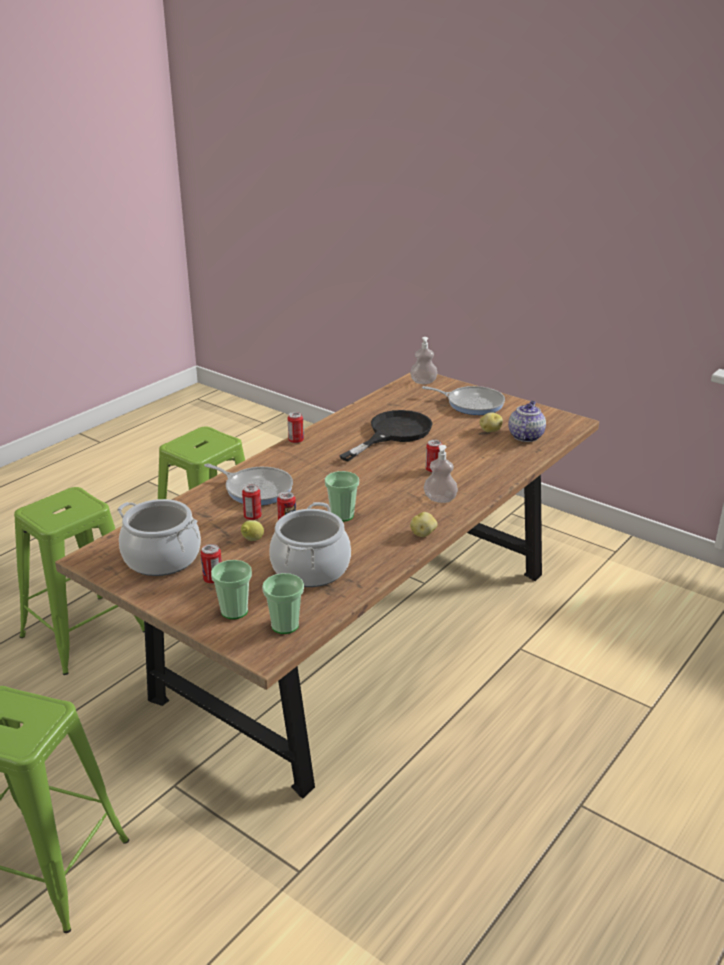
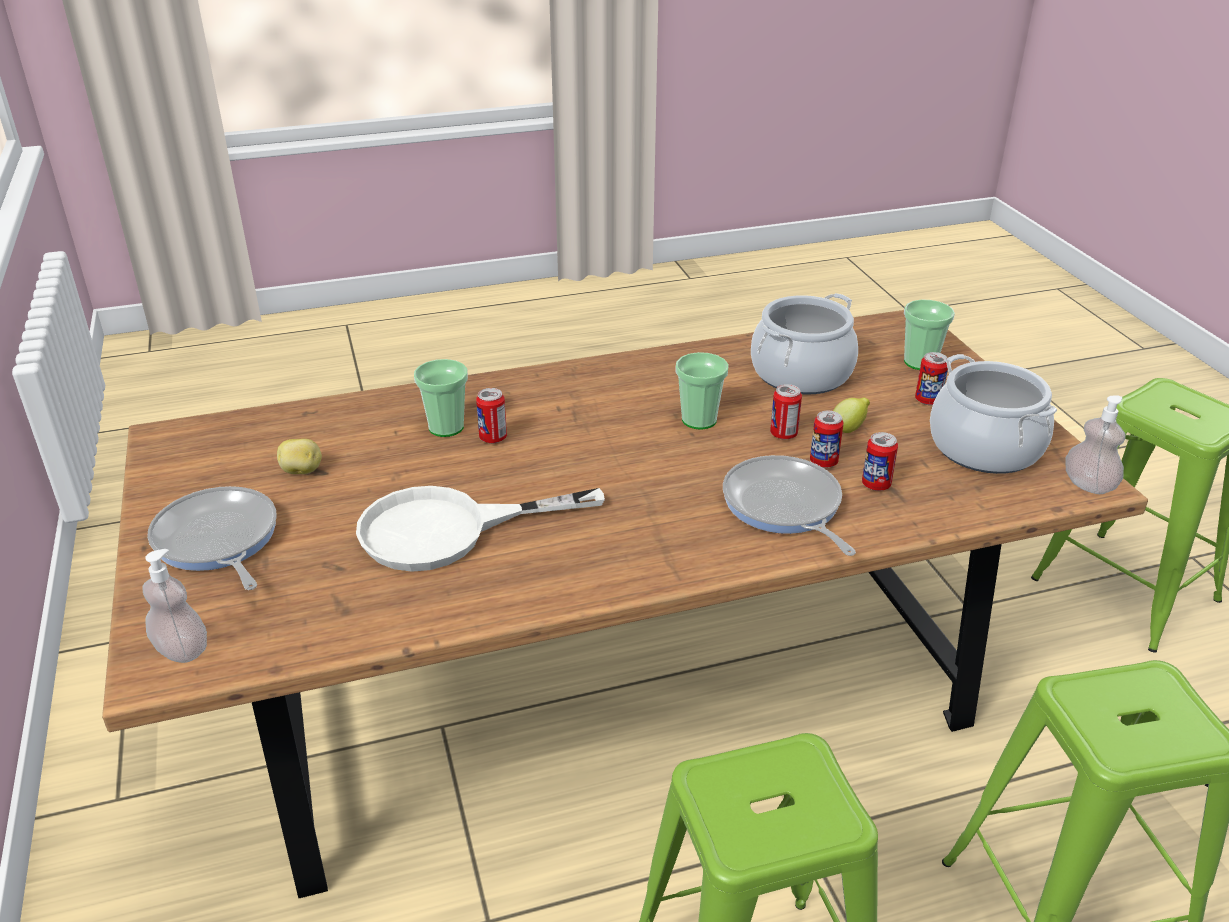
camera: 145 degrees left, 5 degrees up
(285, 625) = (874, 335): cup -> cup (446, 427)
(296, 441) = (628, 586): can -> can (876, 485)
(393, 433) = (448, 530): black frying pan -> white frying pan
(423, 534) = (629, 365): potato -> none
(440, 499) = (549, 396): soap dispenser -> soap dispenser (1088, 485)
(525, 436) = (277, 440): teapot -> none

